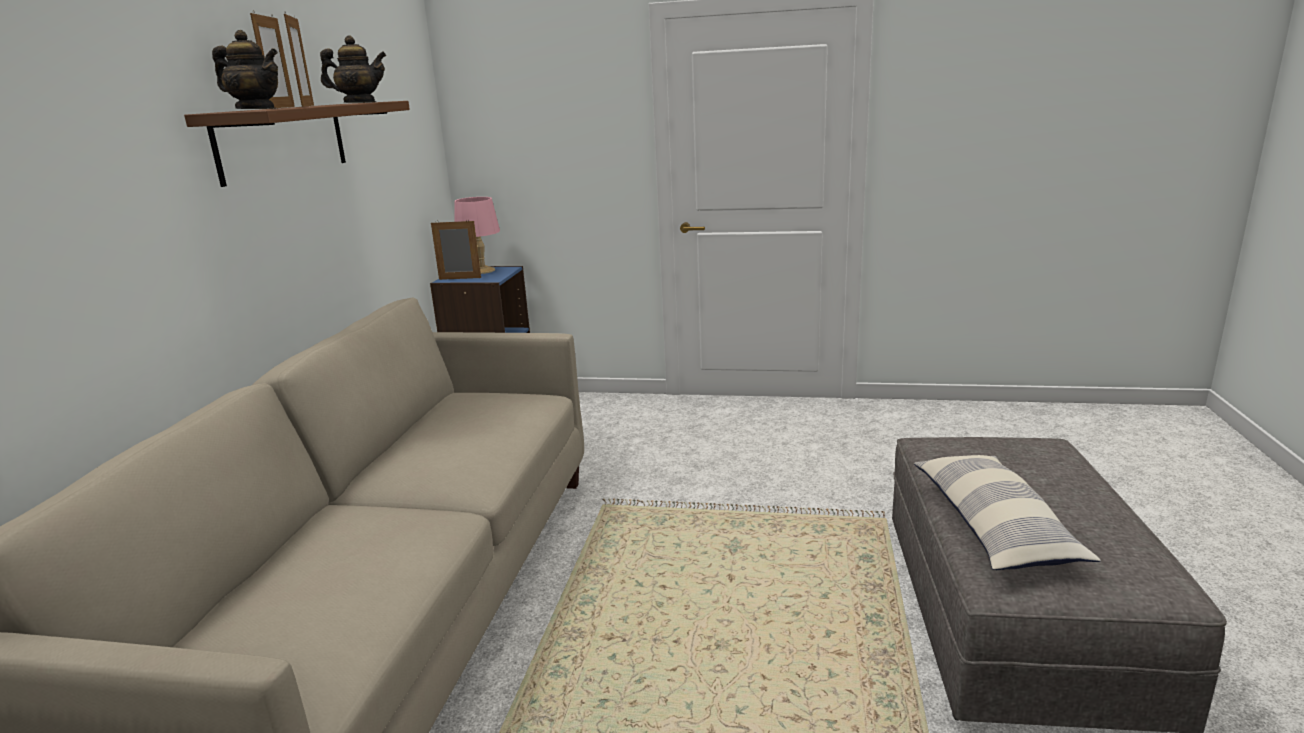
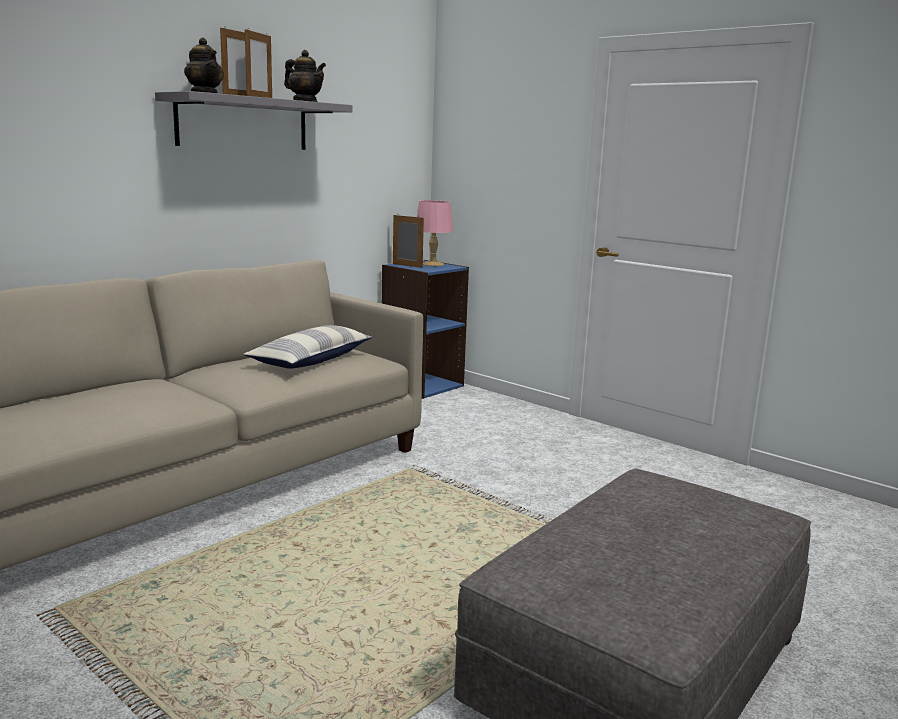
camera: 30 degrees right, 5 degrees down
(283, 141) = (243, 123): brown shelf -> grey shelf
(992, 527) = (581, 540): pillow -> pillow (311, 360)

